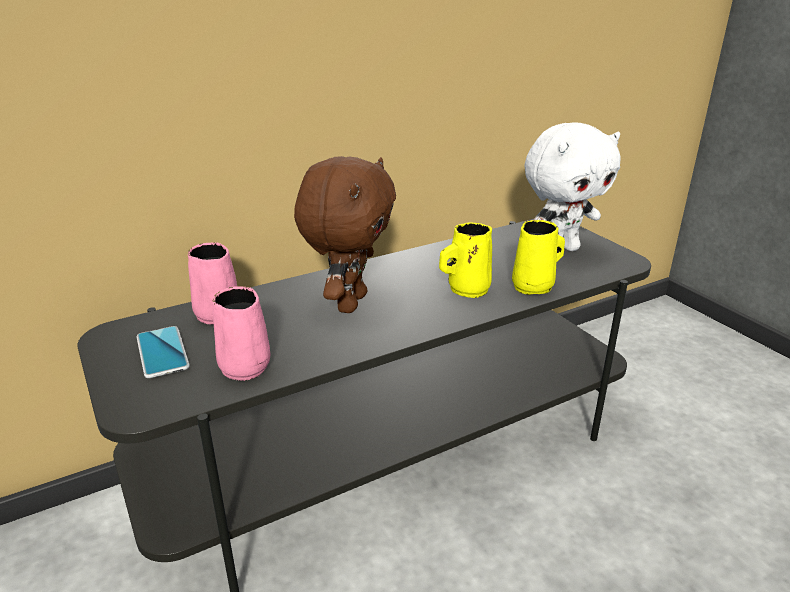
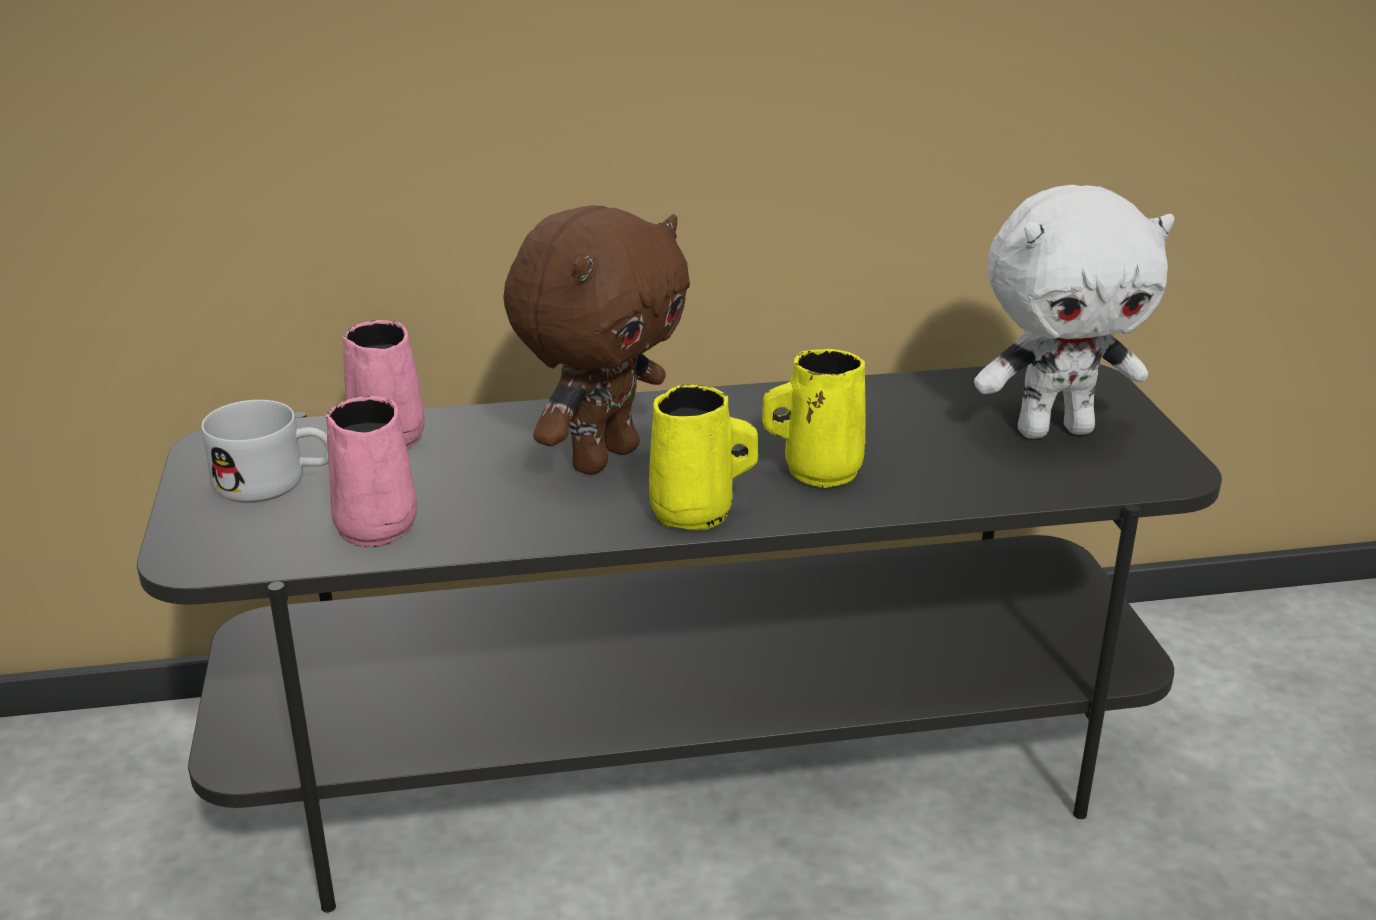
camera: 20 degrees right, 0 degrees up
(162, 352) = (276, 483): phone -> white mug
(534, 286) = (947, 487): yellow mug -> yellow mug (697, 514)

